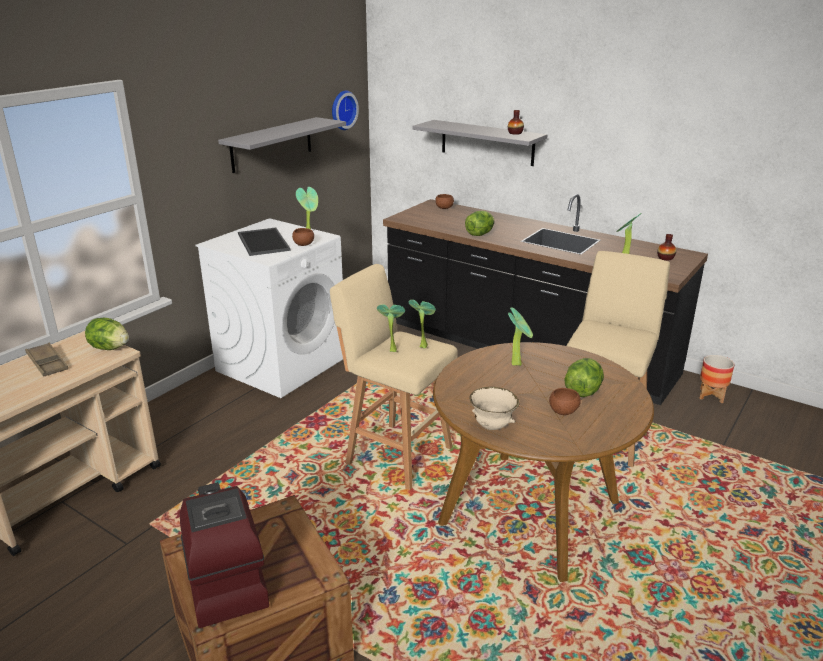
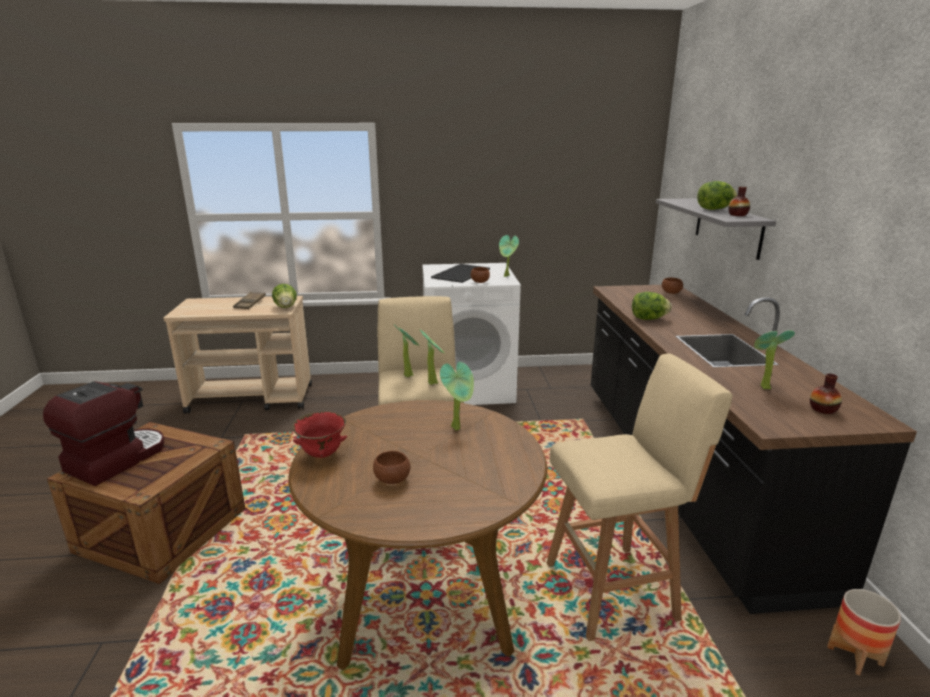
camera: 50 degrees right, 5 degrees down
(272, 144) = (521, 198): grey shelf -> none
(342, 110) = (619, 181): wall clock -> none
(492, 427) = (322, 454): beige bowl -> red bowl
(583, 391) = (449, 477): lettuce -> lettuce (714, 209)

